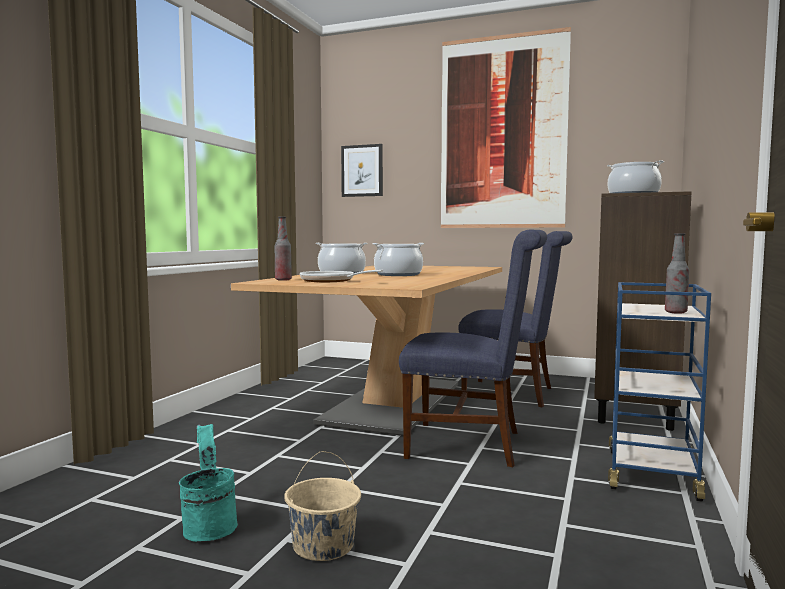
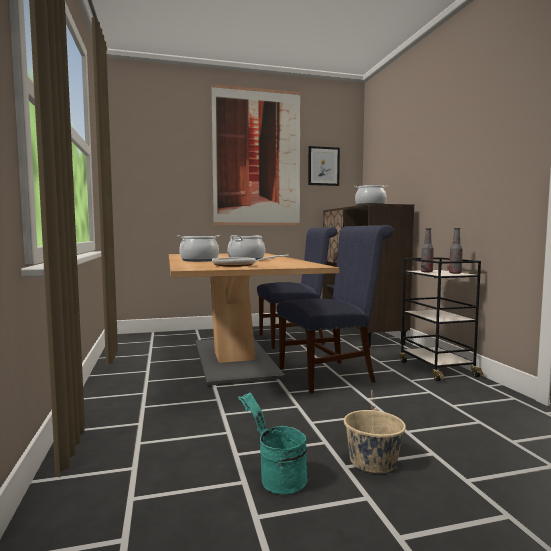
camera: 35 degrees left, 0 degrees up
(283, 280) = (195, 266): bottle -> bottle (426, 272)
(362, 170) = (144, 177): picture -> picture (323, 166)
(651, 473) = (436, 368): blue cart -> black cart

